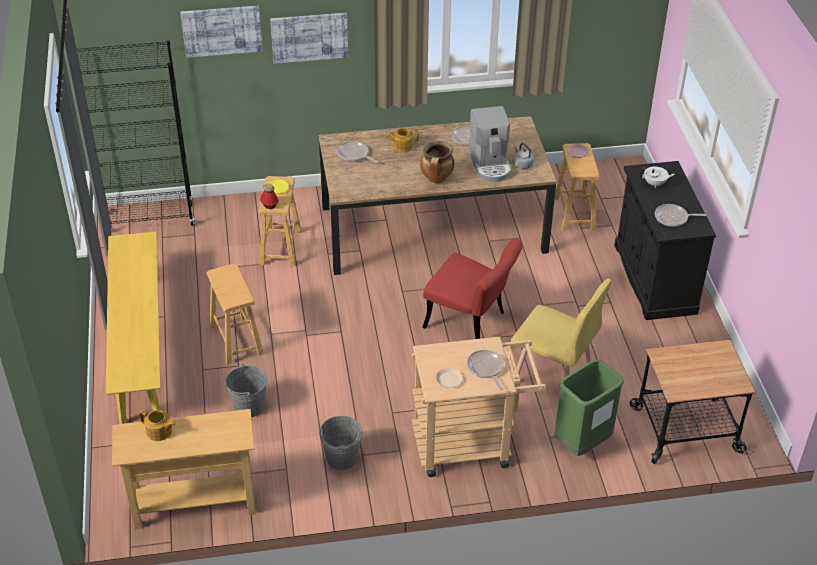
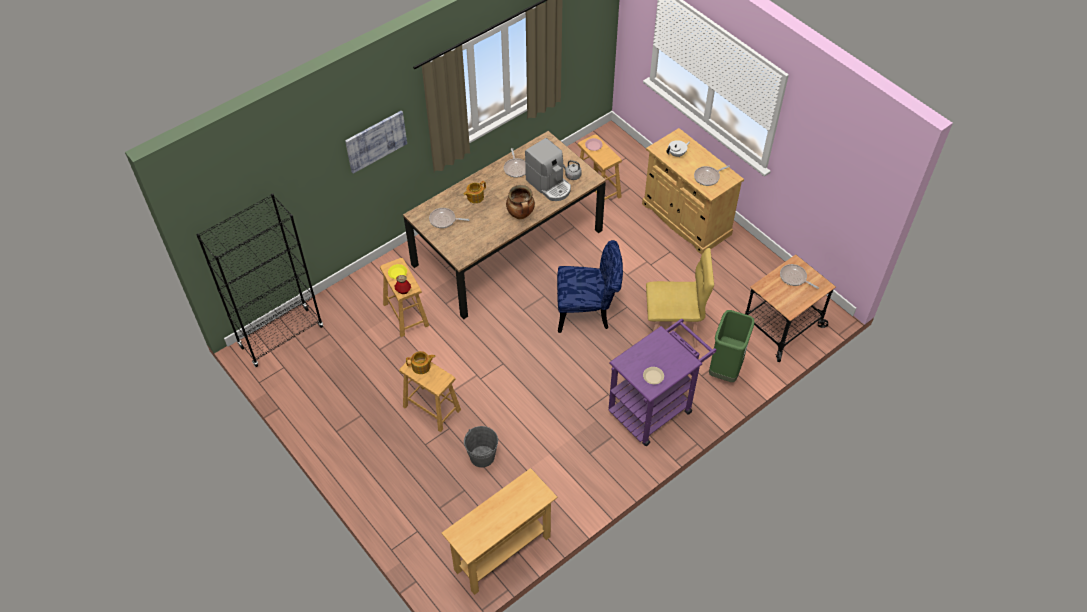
camera: 30 degrees left, 10 degrees up
(140, 347) = (362, 450): yellow bench -> none
(159, 432) = (480, 520): teapot -> teapot (421, 366)
(222, 30) = (309, 166): picture -> none
(341, 457) = (577, 462): grey bucket -> none
(471, 322) = (588, 311): red chair -> blue chair
(471, 444) = (655, 407): beige cart -> purple cart
(486, 368) = (670, 356): frying pan -> frying pan (794, 278)
(654, 279) = (686, 219): black cabinet -> beige cabinet

